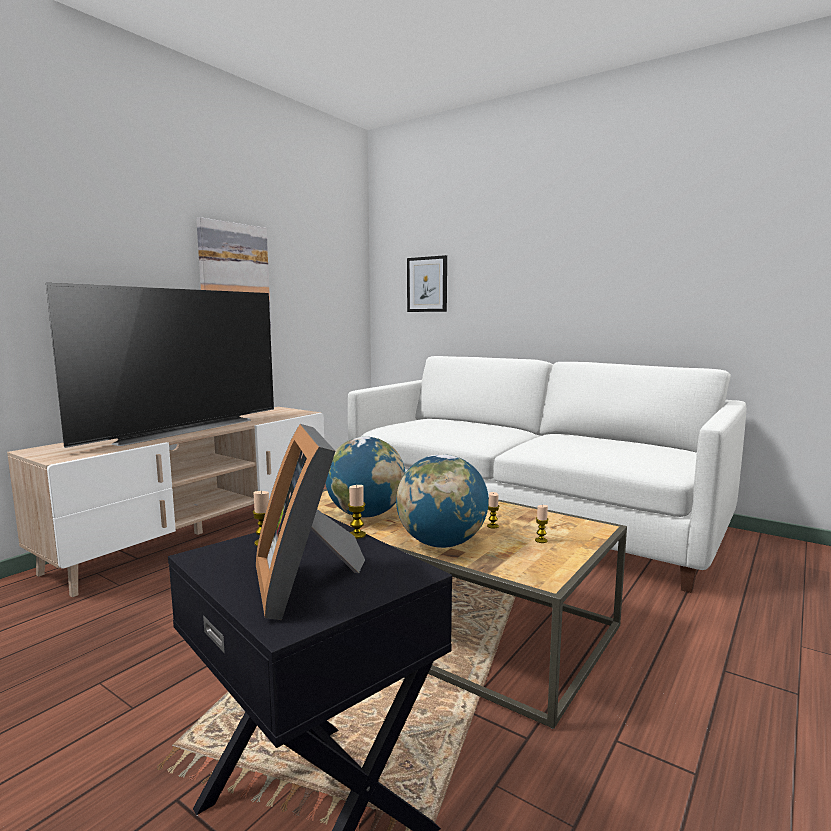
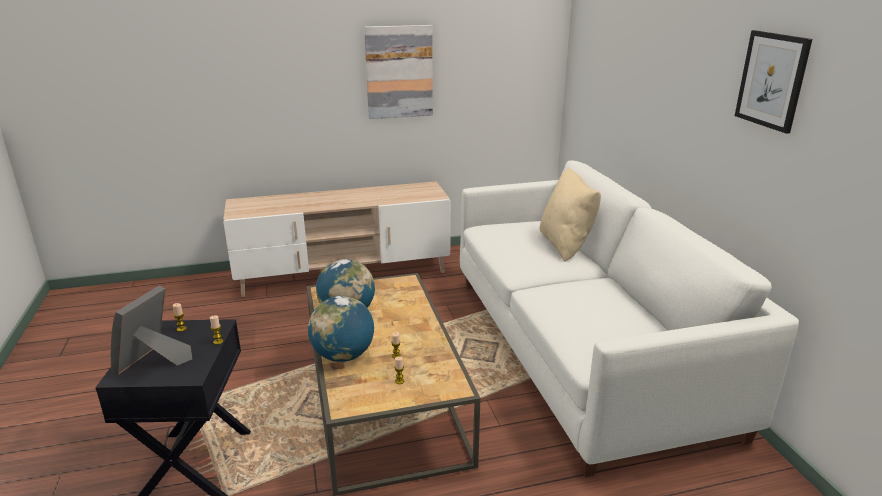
camera: 40 degrees right, 15 degrees up
(181, 429) = (330, 199): television -> none
(427, 284) = (599, 77): picture -> picture (772, 80)
(477, 424) = (566, 245): none -> beige pillow

